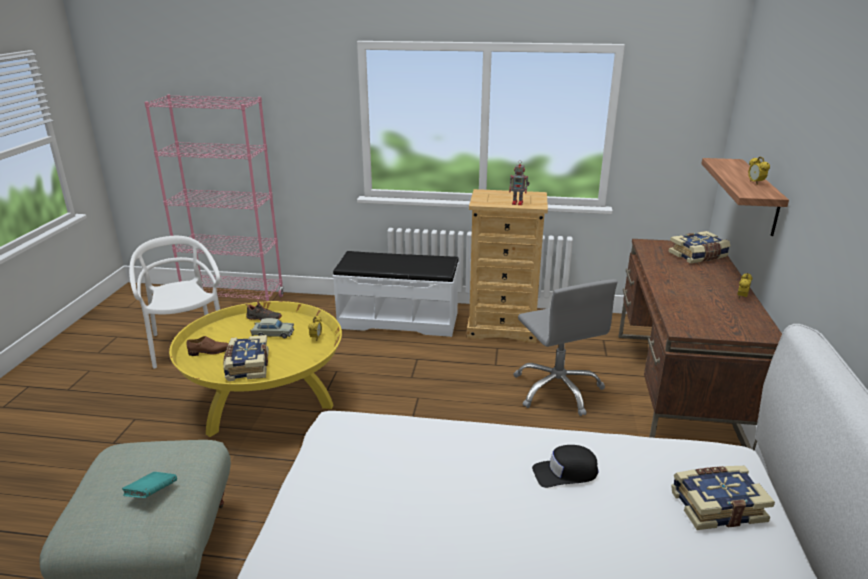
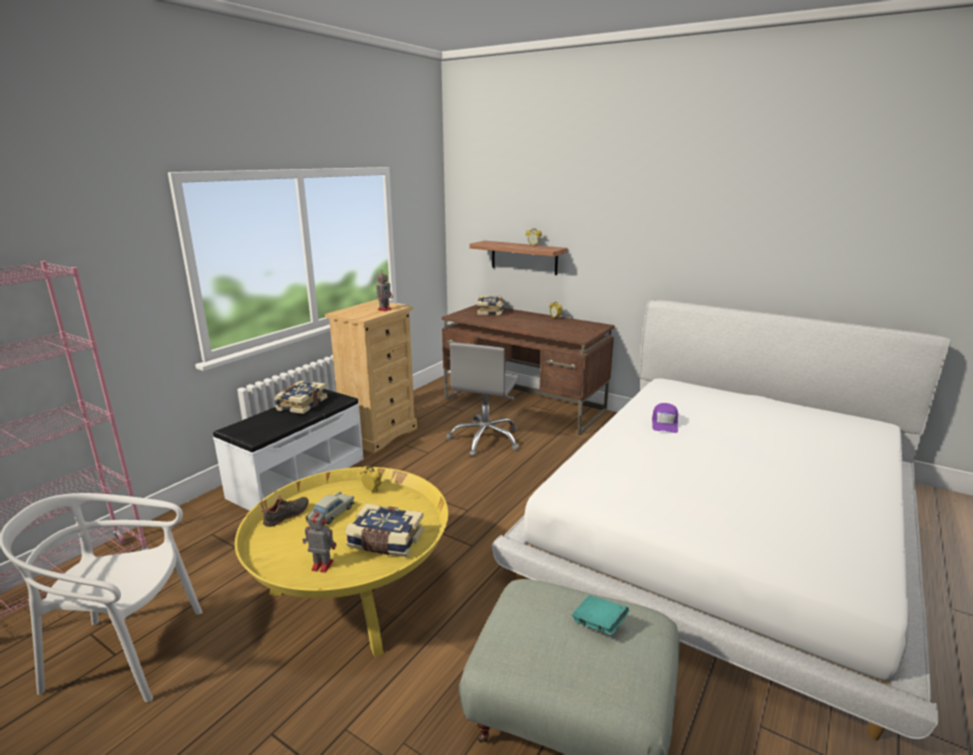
camera: 65 degrees left, 5 degrees down
(210, 352) = (321, 565): brown shoe -> toy robot
(557, 389) = (485, 439): grey office chair -> grey office chair turned 105 degrees clockwise
(565, 473) = (665, 423): black cap -> purple cap
(716, 506) = (705, 397): book -> book (301, 404)

